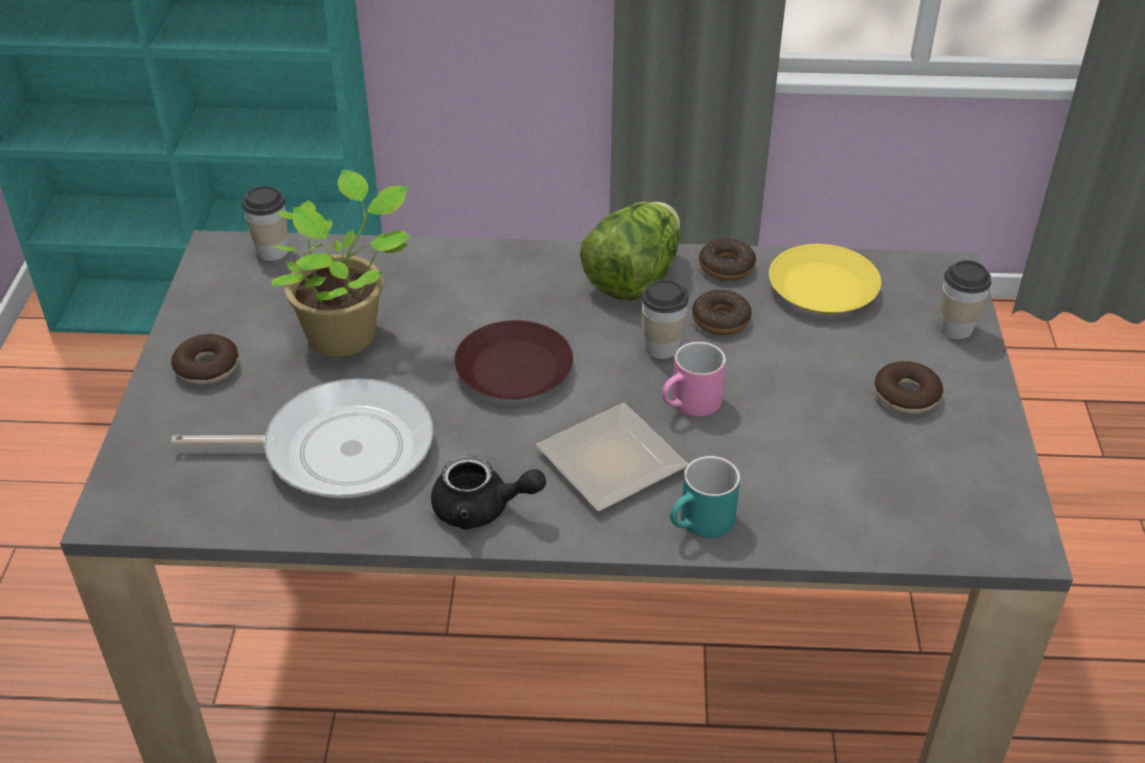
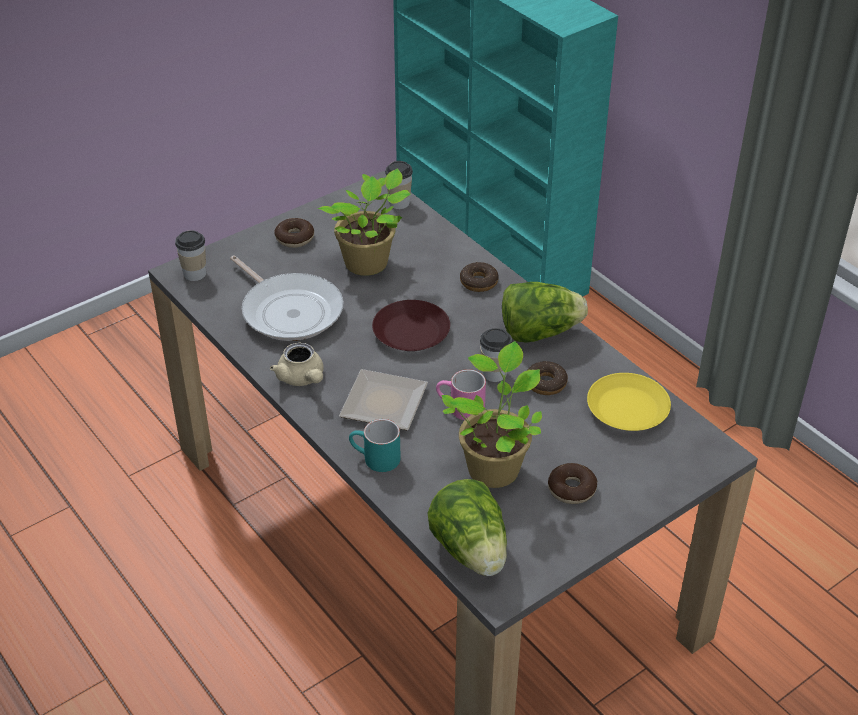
camera: 50 degrees right, 0 degrees up
(482, 509) = (302, 379): black teapot -> beige teapot
(726, 267) = (596, 361): donut -> donut (479, 282)
(813, 433) = (494, 466): none -> potted plant
(932, 528) = (471, 550): none -> lettuce
(955, 328) = (663, 482): cup -> cup (195, 274)

